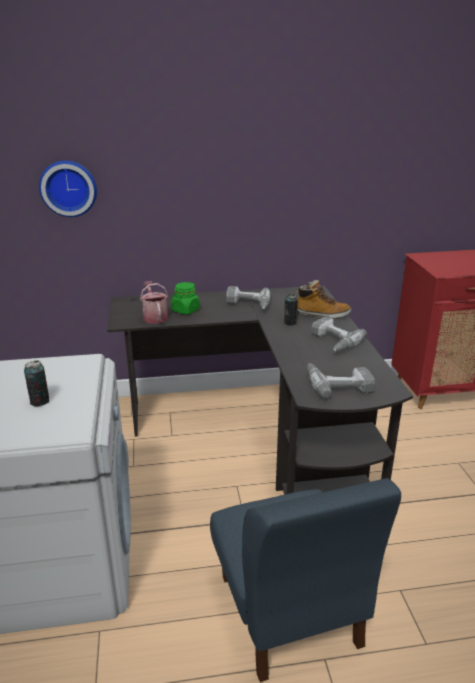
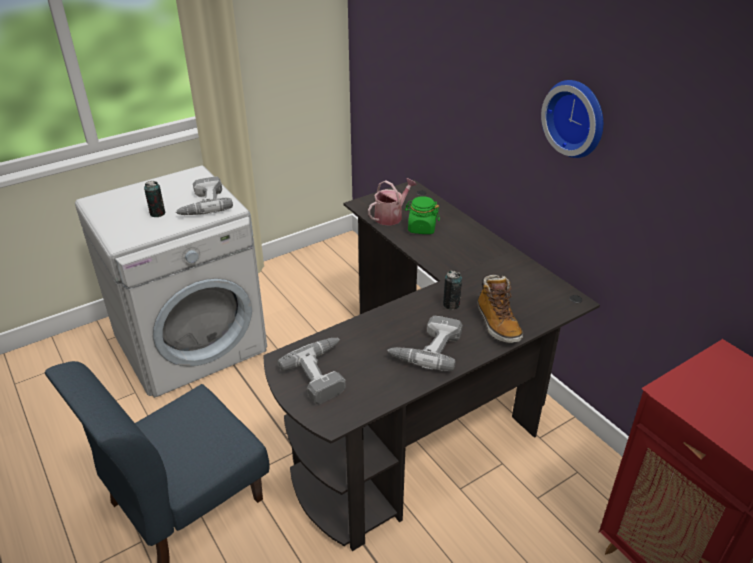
camera: 65 degrees right, 10 degrees up
(68, 188) = (404, 52): wall clock -> wall clock (577, 117)
(248, 304) = (476, 261): power drill -> power drill (202, 204)

